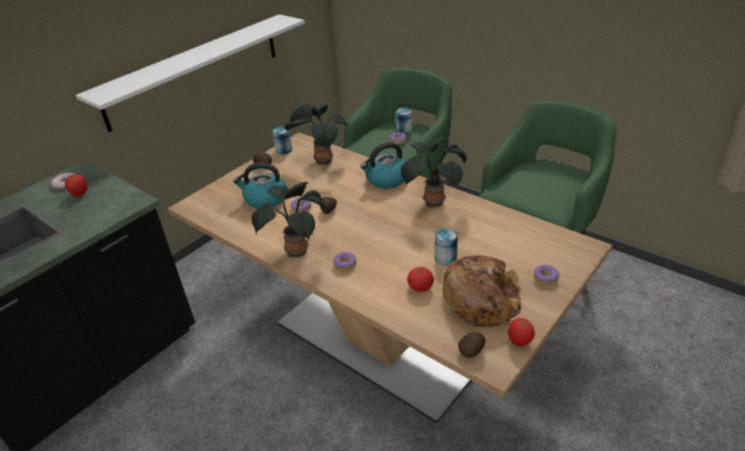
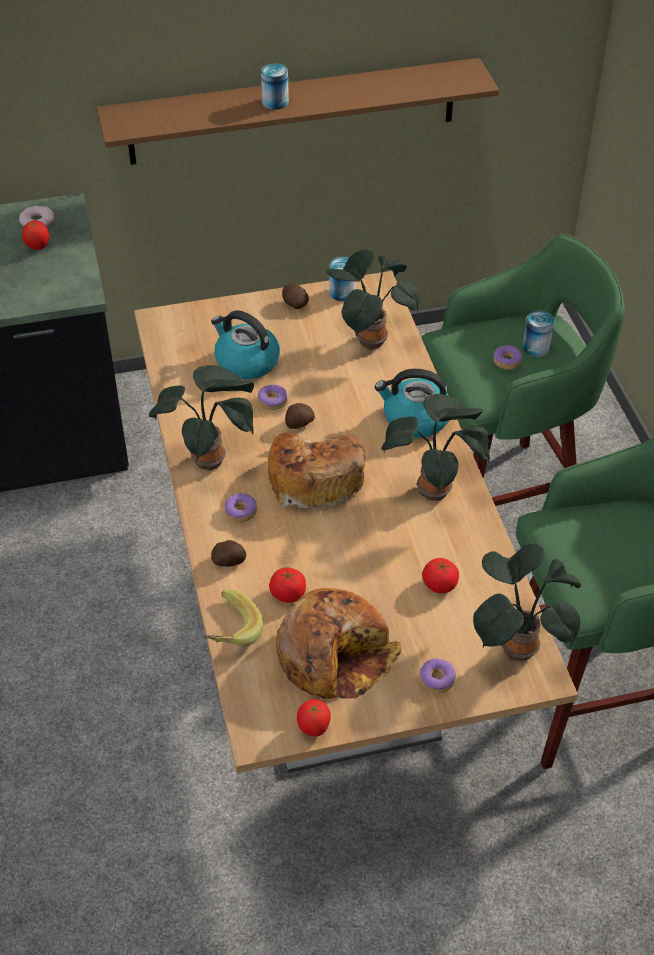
camera: 35 degrees right, 10 degrees up
(195, 70) = (293, 112): white shelf -> brown shelf
(366, 228) = (314, 477): none -> bread
(410, 325) = (228, 632): none -> banana
(445, 258) = (357, 577): can -> can (275, 102)
(472, 351) = (254, 703): potato -> potato (229, 562)
(490, 238) = (439, 585): none -> tomato
(559, 241) = (517, 645): none -> potted plant

